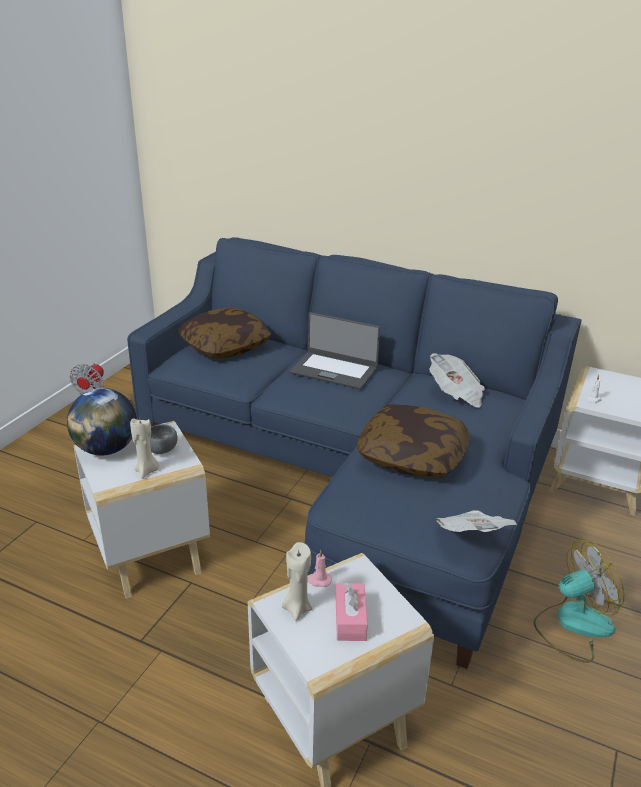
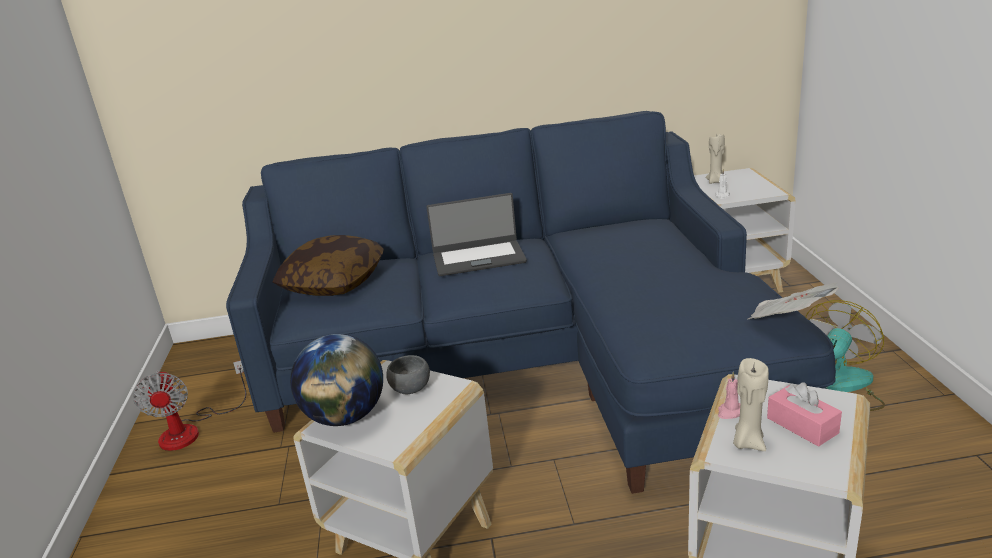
camera: 30 degrees left, 5 degrees down
(147, 471) = (424, 413): beige candle -> beige candle (715, 181)
(412, 456) = (653, 288): pillow -> none
(456, 394) = (616, 232): newspaper -> none

